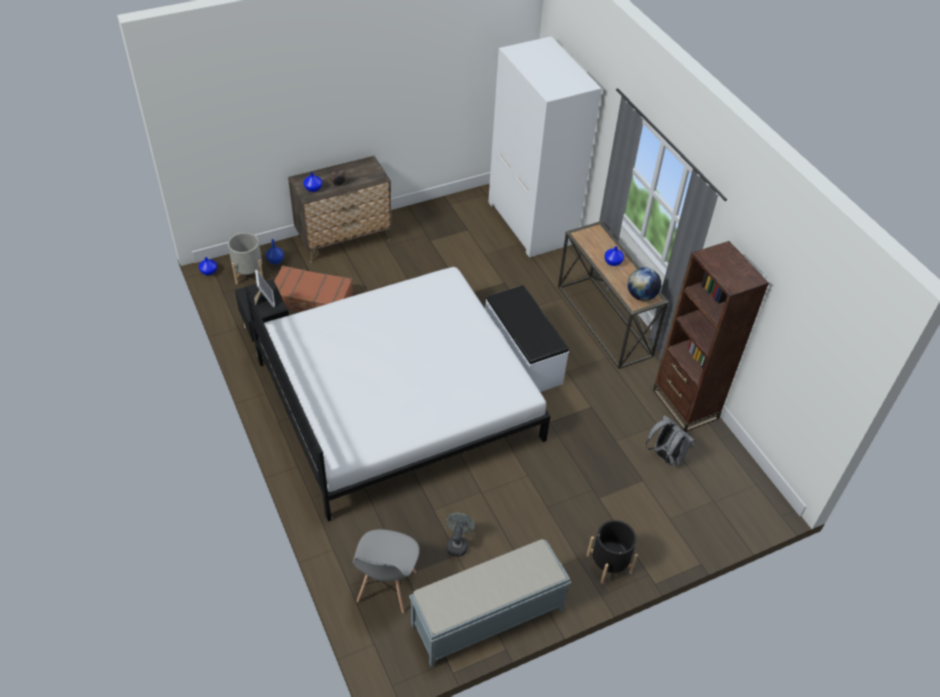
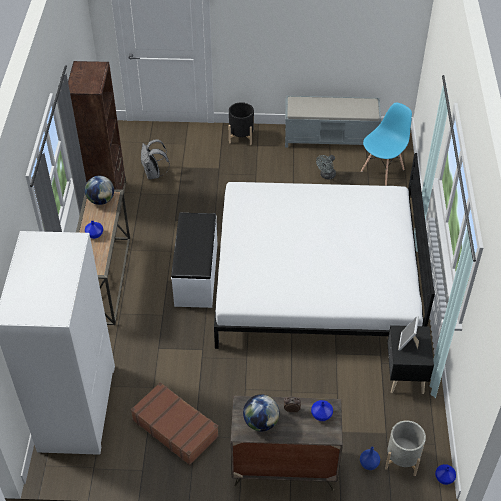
camera: 150 degrees left, 0 degrees up
(312, 299) = (348, 400): brown suitcase -> brown suitcase (175, 427)
(358, 171) = (261, 422): none -> globe
(386, 587) = (382, 170): grey chair -> blue chair

